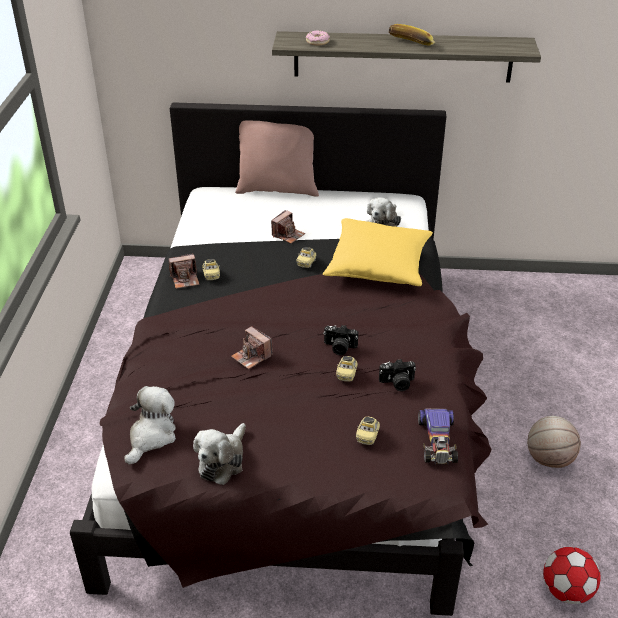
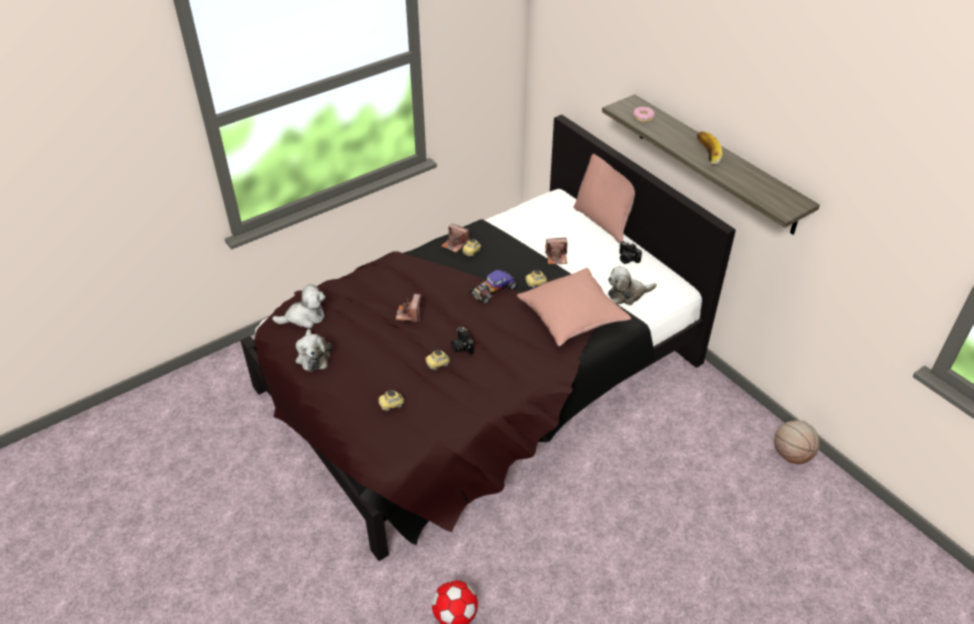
camera: 50 degrees right, 5 degrees up
(223, 461) = (313, 356): plush toy -> plush toy turned 90 degrees counterclockwise
(378, 266) = (572, 317): yellow pillow -> pink pillow
(397, 383) = (454, 392): camera -> camera (627, 259)
(437, 440) = (420, 439): toy car -> toy car (493, 290)
(549, 459) = (573, 544): basketball -> basketball (791, 455)

